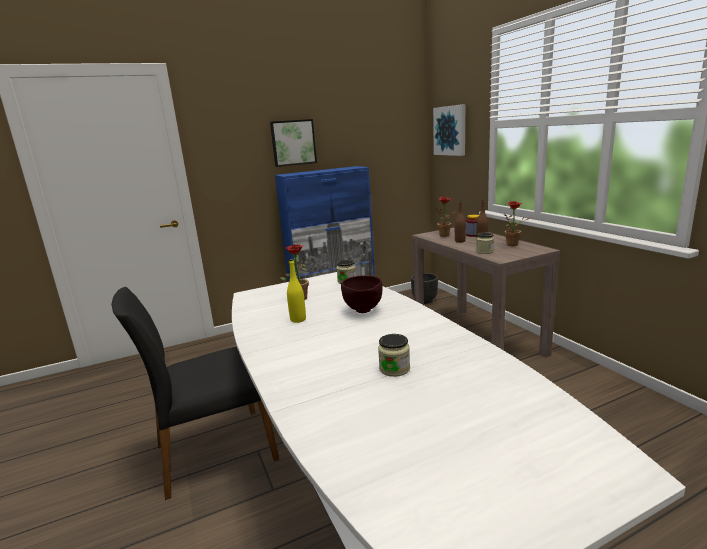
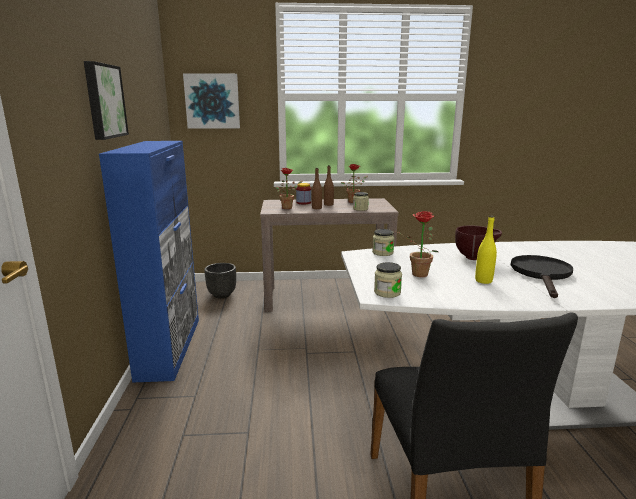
camera: 70 degrees left, 0 degrees up
(334, 341) = (542, 274): none -> black frying pan
(394, 369) = (595, 265): jar -> jar (387, 292)

